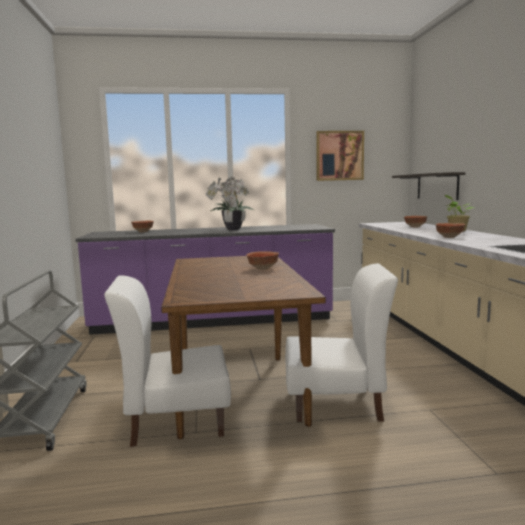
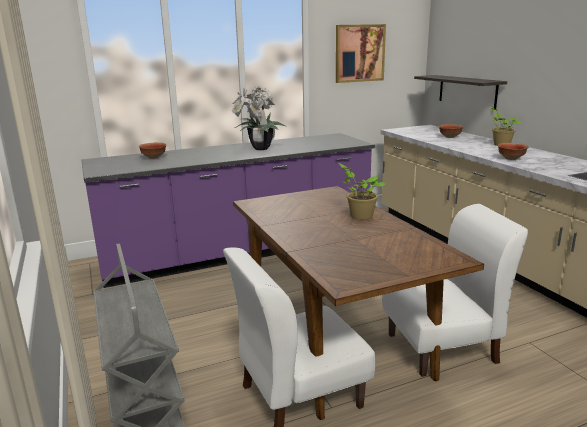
camera: 15 degrees left, 10 degrees up
(263, 269) = (359, 216): bowl -> potted plant

